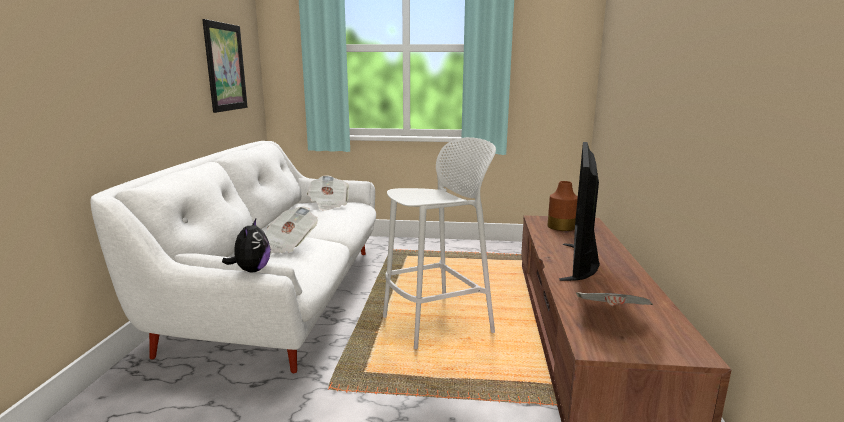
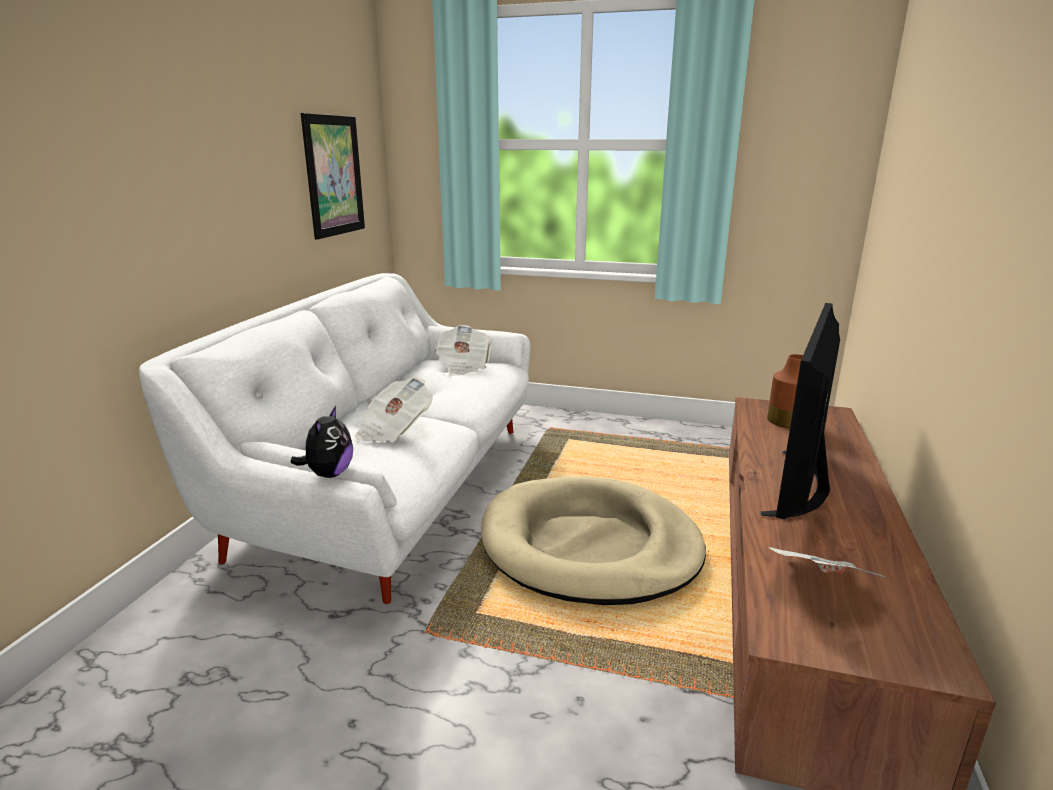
camera: 10 degrees right, 5 degrees up
(437, 321) = (590, 546): white stool -> beige dog bed

